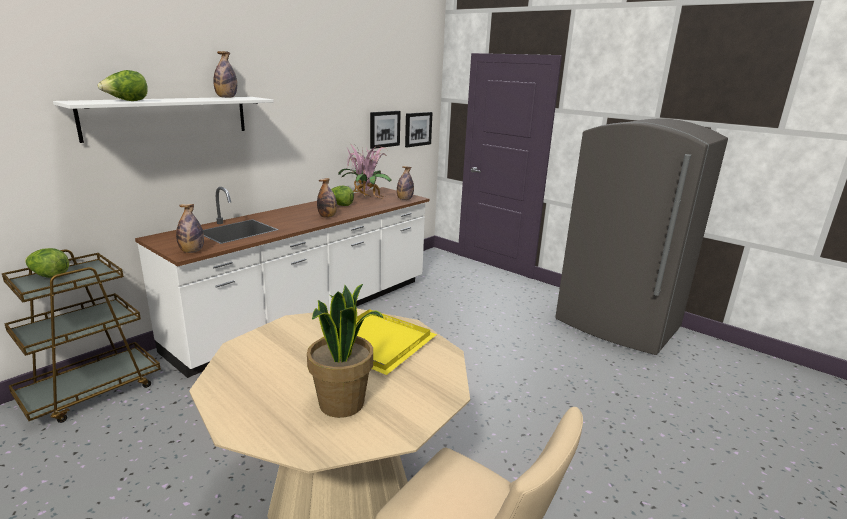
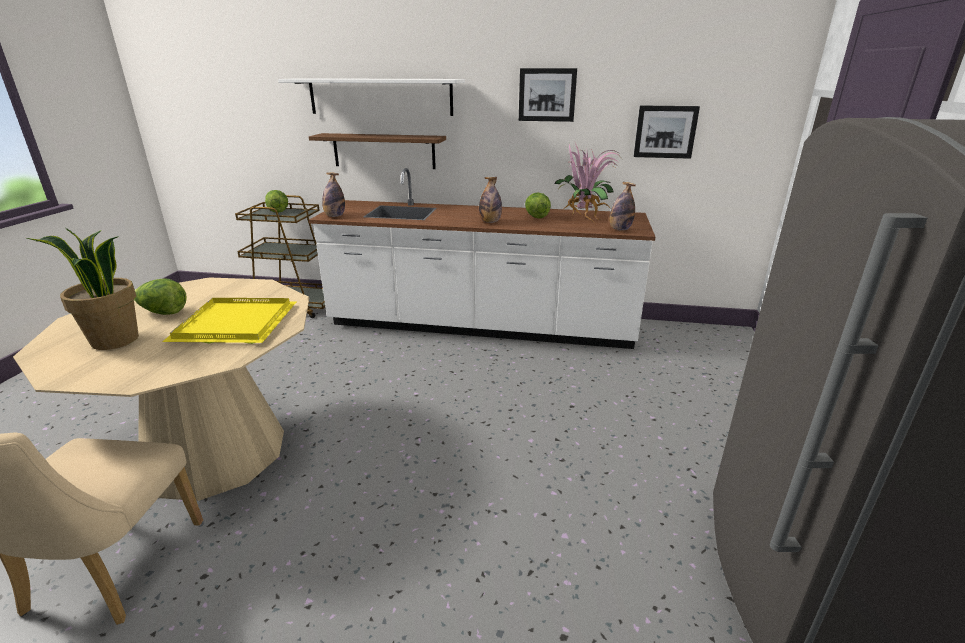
camera: 60 degrees right, 5 degrees up
(127, 101) = (328, 78): lettuce -> lettuce (163, 313)
(175, 174) = (384, 151): none -> brown shelf
(226, 97) = (427, 78): bottle -> none
(417, 129) = (740, 138): picture -> picture (547, 95)

